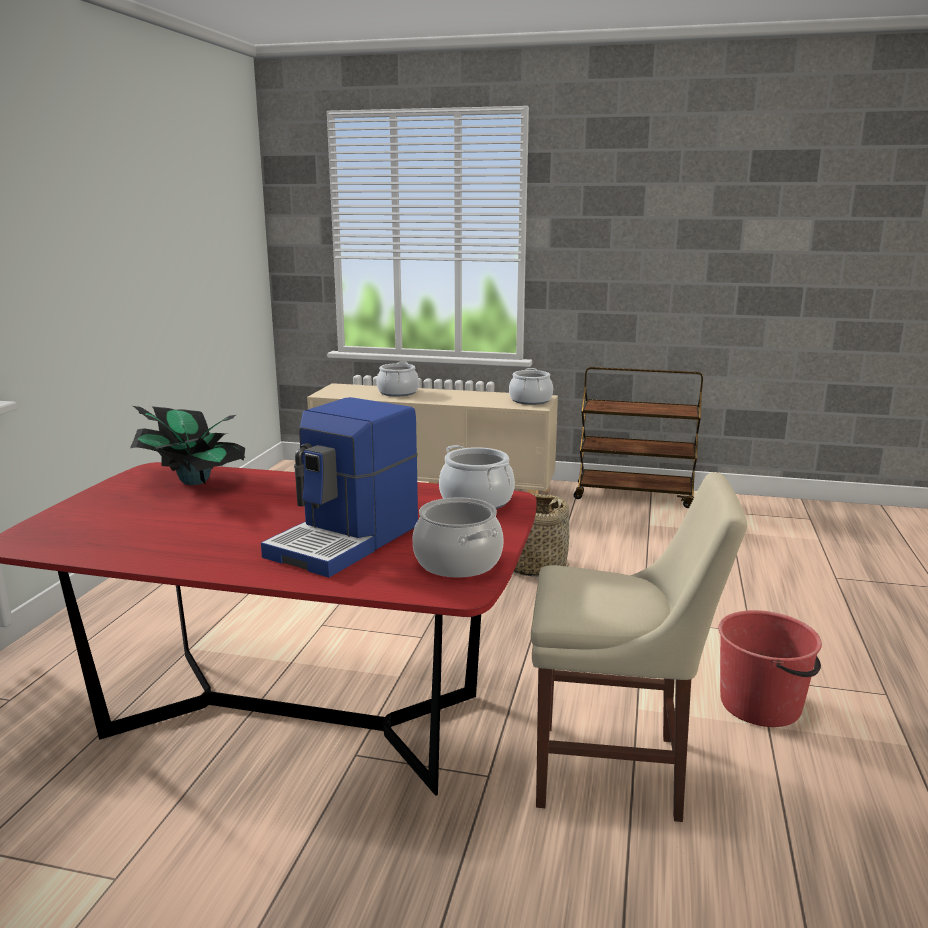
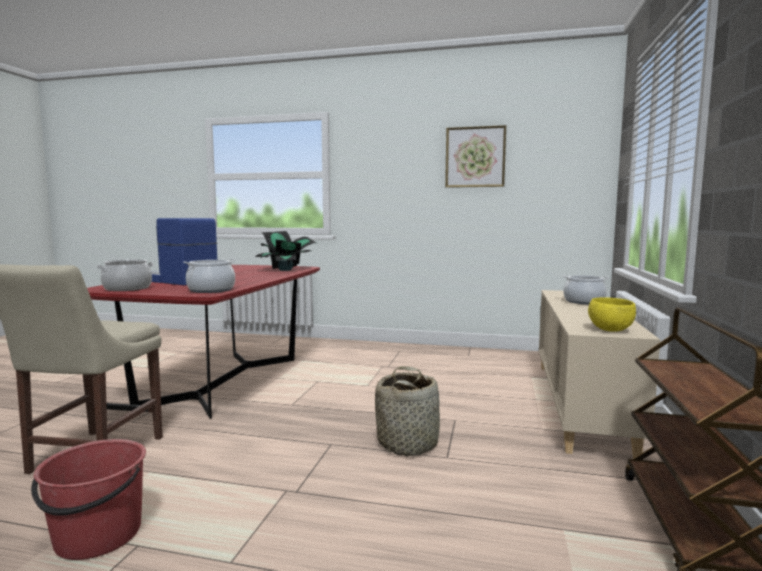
camera: 90 degrees right, 10 degrees down
(166, 215) = (475, 157): none -> picture
(530, 400) = (609, 330): cooking pot -> yellow bowl

